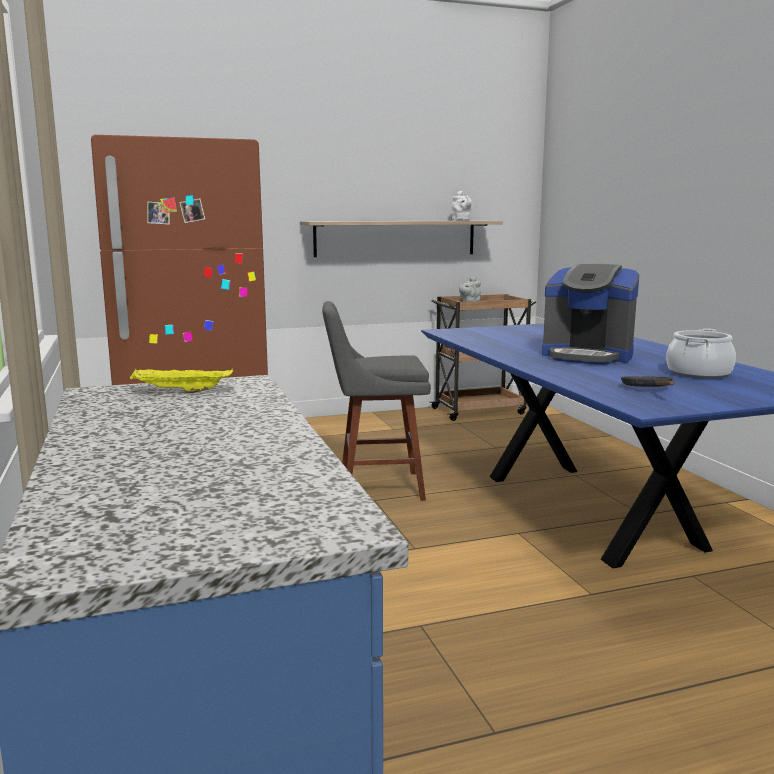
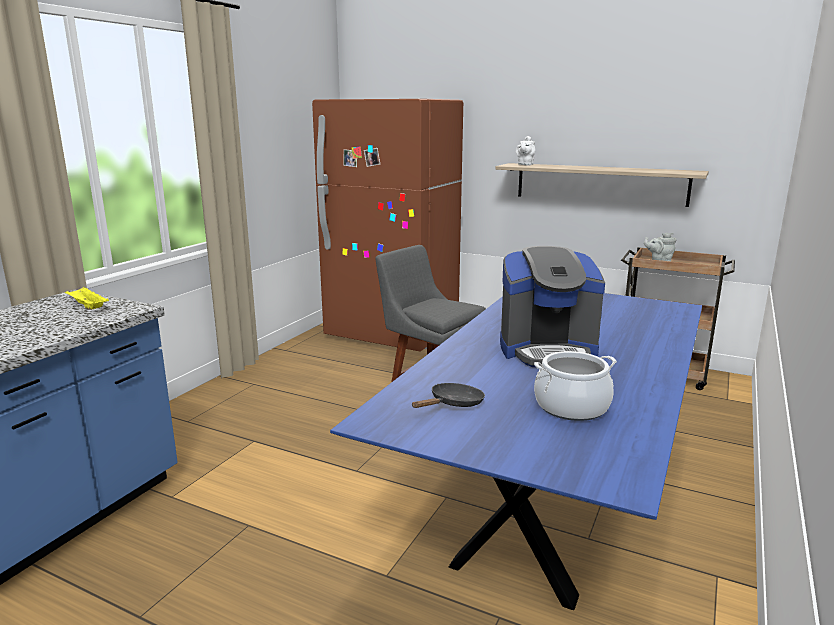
camera: 45 degrees right, 5 degrees up
(461, 220) = (660, 171): white teapot -> white teapot (525, 164)
(587, 356) = (547, 350): coffee machine -> coffee machine turned 75 degrees counterclockwise

